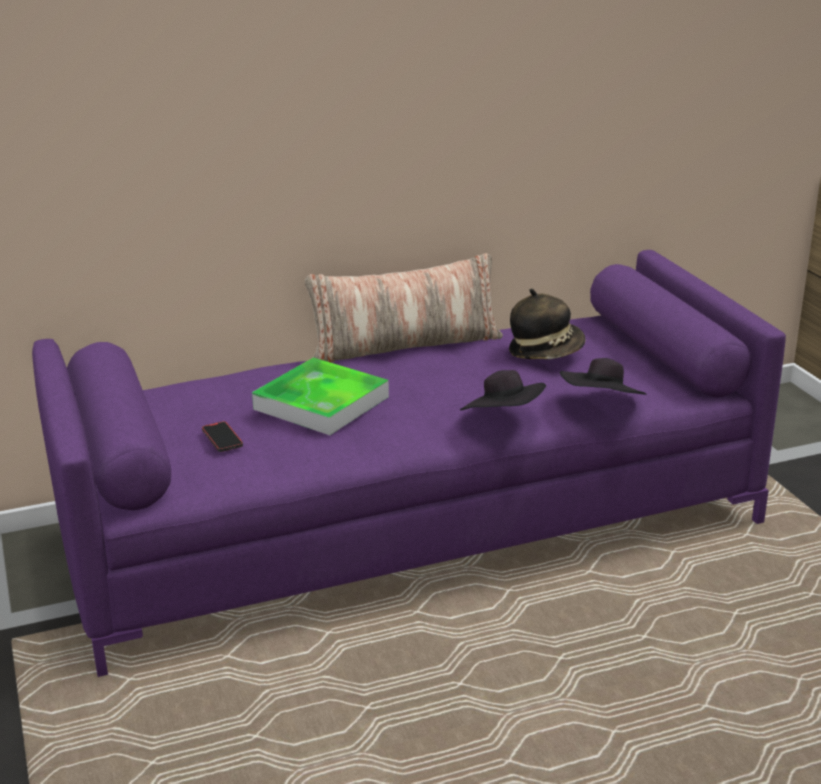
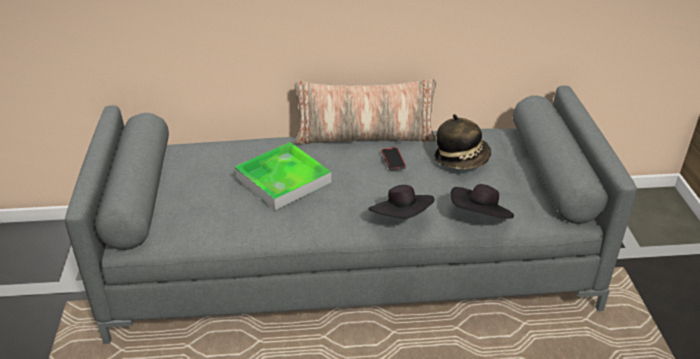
camera: 15 degrees right, 10 degrees up
(222, 439) = (203, 200): phone -> phone (393, 160)
(413, 526) = (350, 263): purple sofa -> grey sofa

